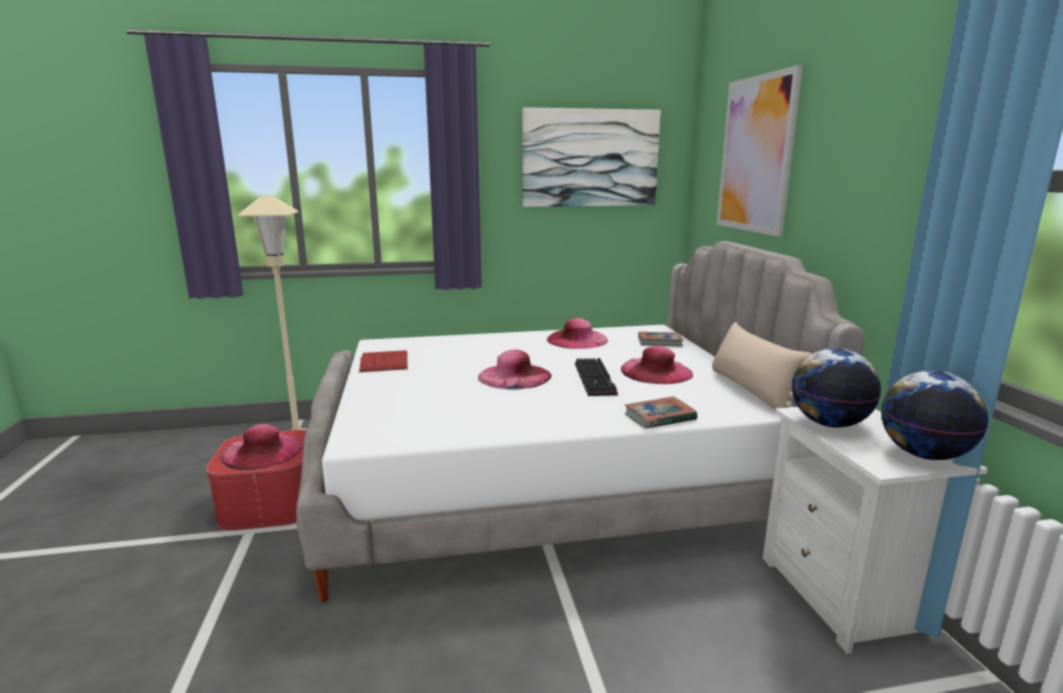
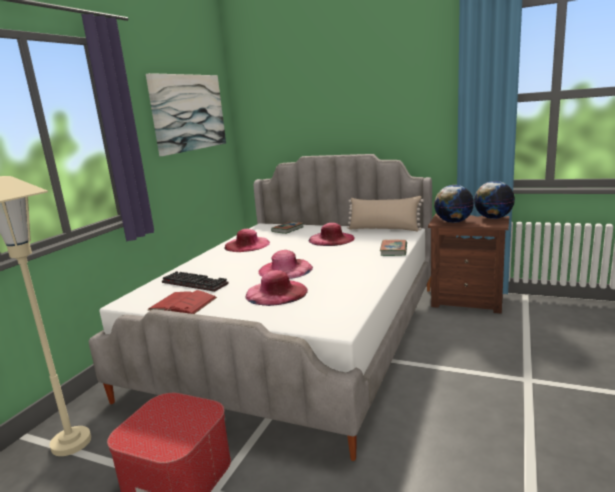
camera: 55 degrees left, 0 degrees up
(262, 451) = (170, 423): pink hat -> pink hat (276, 292)
(596, 379) = (323, 252): keyboard -> keyboard (196, 283)
(756, 155) = (310, 101): picture -> none
(842, 596) = (468, 301): white nightstand -> brown nightstand

